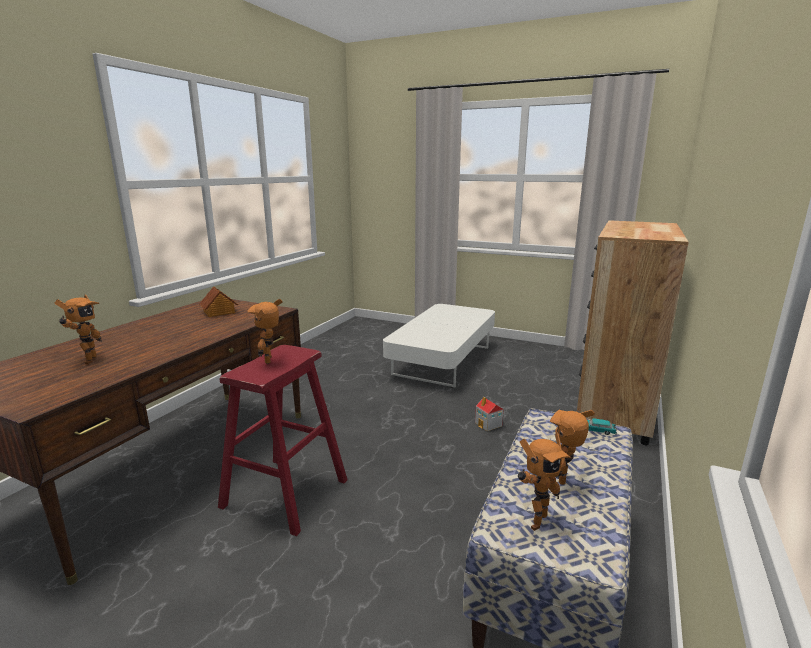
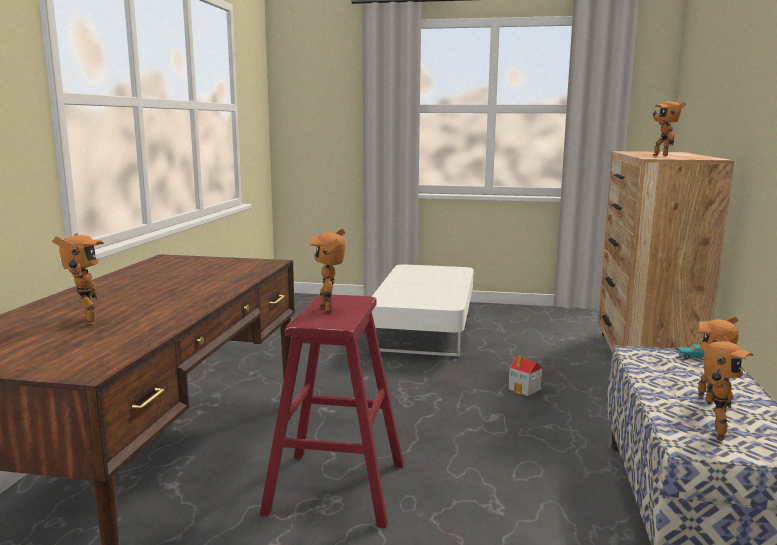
camera: 15 degrees left, 5 degrees down
(219, 312) = (193, 268): toy house -> none
(633, 230) = (662, 155): none -> toy robot

